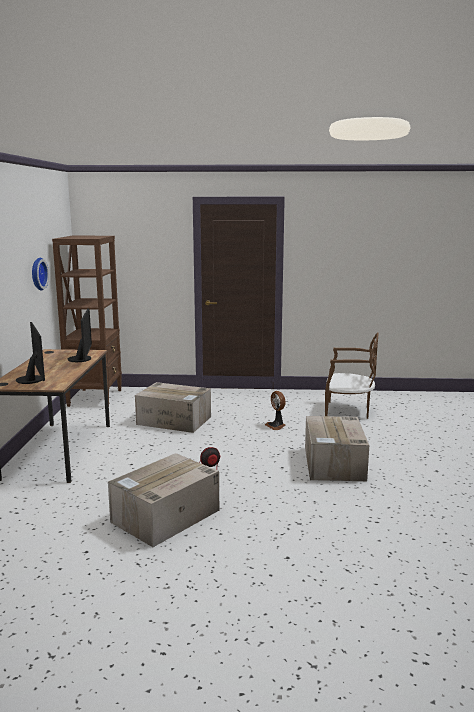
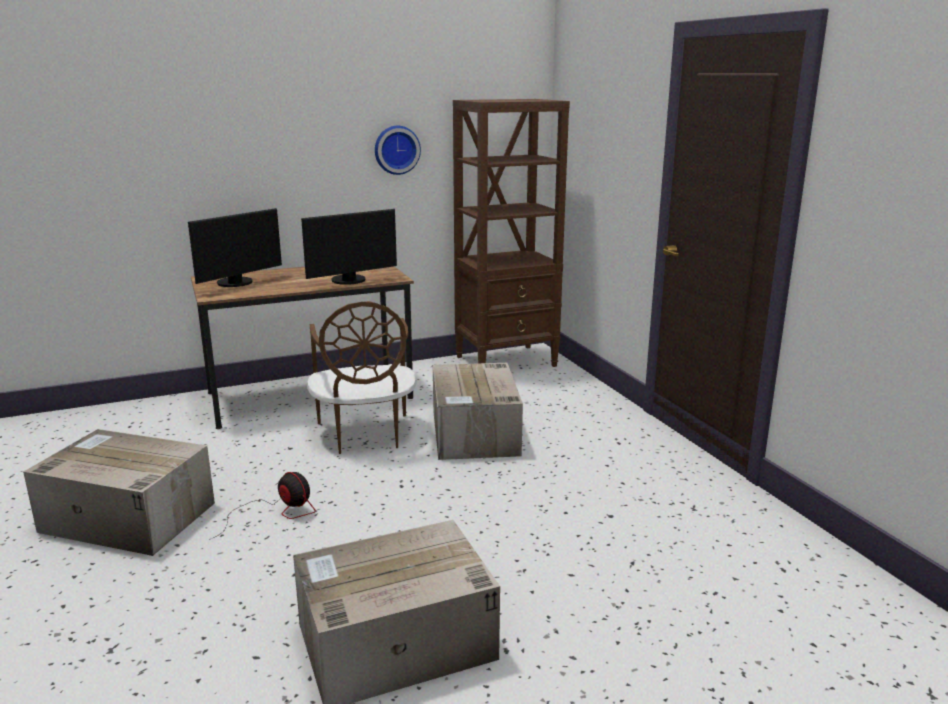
camera: 65 degrees right, 5 degrees up
(276, 426) = (541, 527): fan -> none
(348, 411) = (731, 604): brown chair -> brown chair (365, 435)

